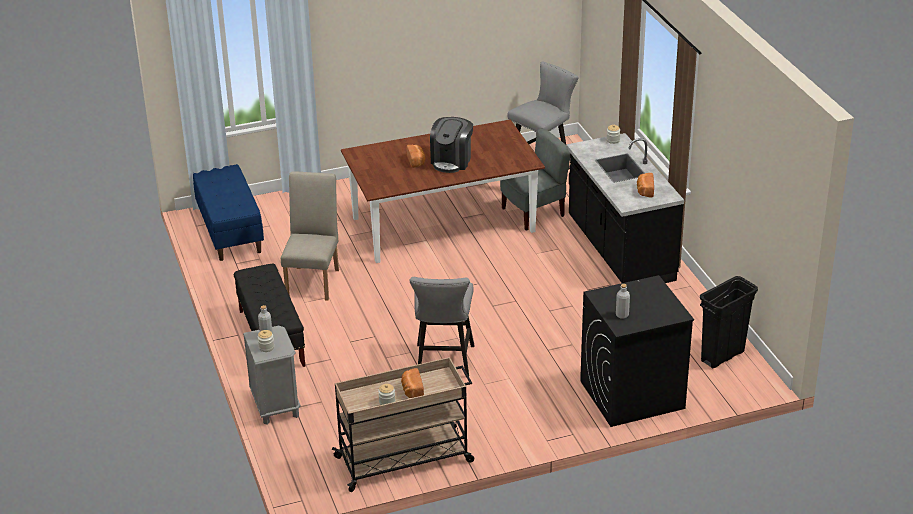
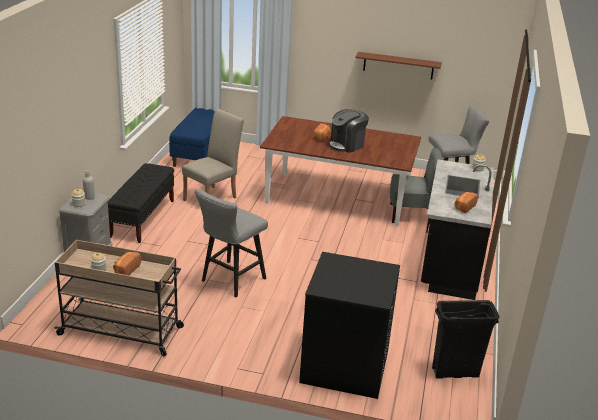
camera: 30 degrees right, 5 degrees down
(444, 41) = (398, 65): none -> brown shelf
(622, 315) = (331, 280): grey bottle -> none

